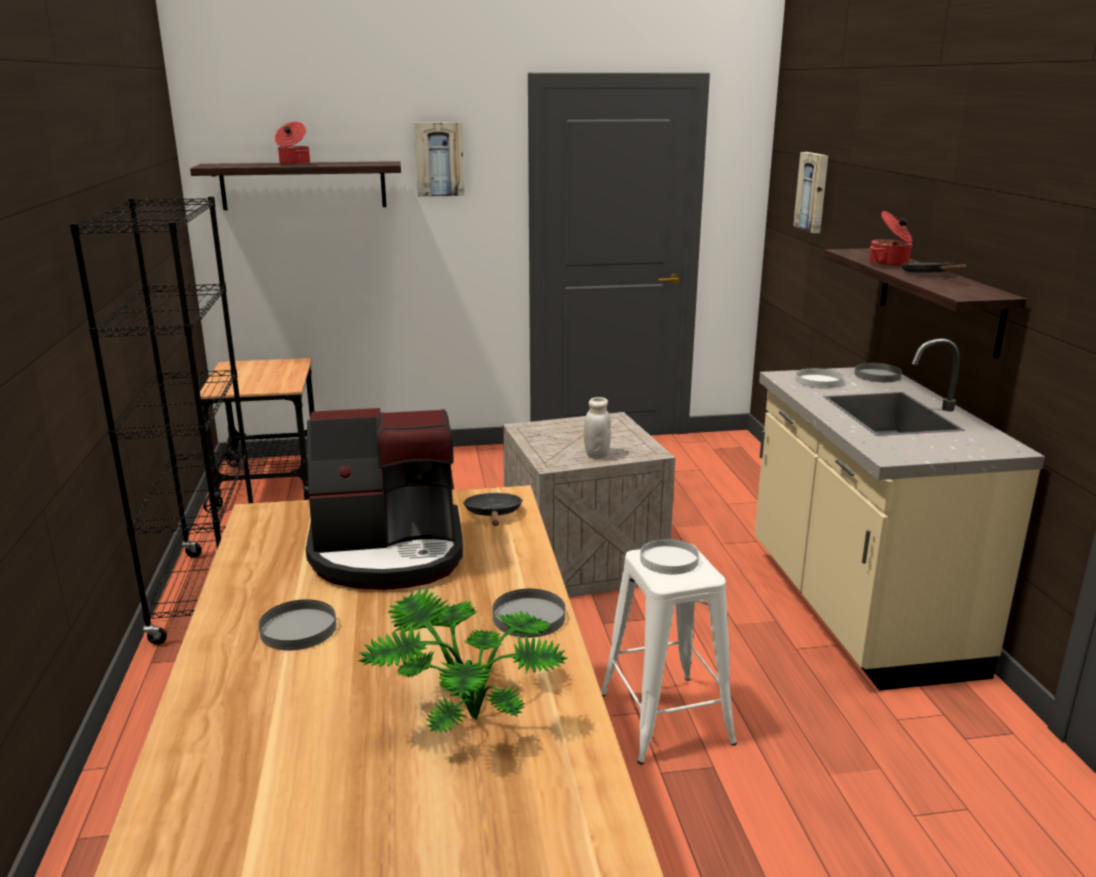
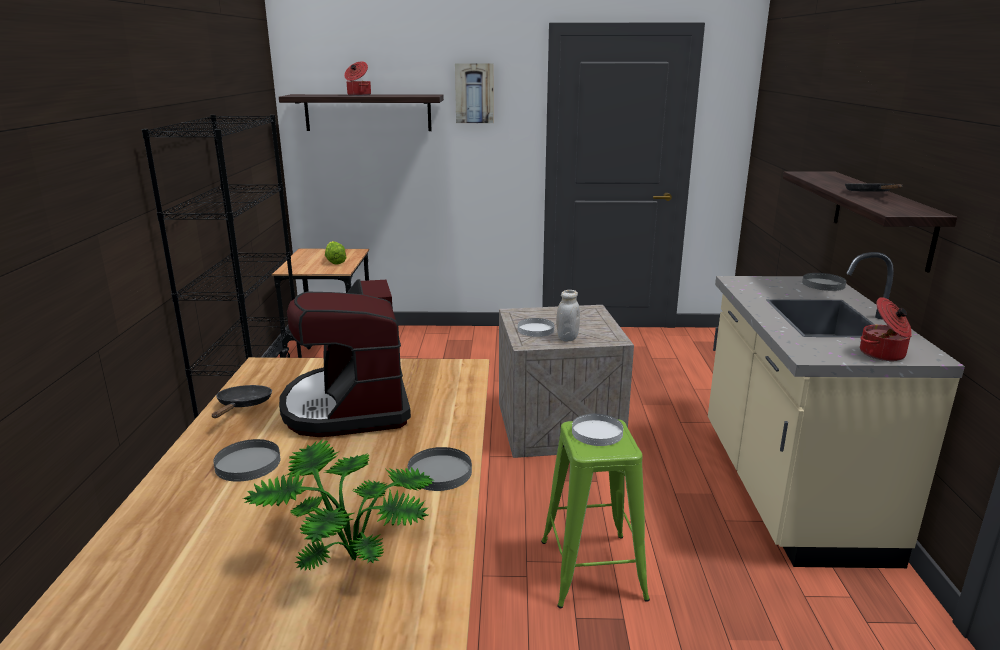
camera: 10 degrees right, 0 degrees up
(274, 376) = (335, 261): none -> lettuce
(388, 552) = (349, 406): coffee machine -> coffee machine turned 75 degrees clockwise
(493, 515) = (447, 381): black frying pan -> black frying pan (243, 406)
(665, 717) = (592, 568): white stool -> green stool
(813, 192) = (787, 123): picture -> none
(819, 381) = (767, 286): white plate -> white plate (536, 329)
(889, 264) = (837, 184): cooking pot -> cooking pot (883, 354)

